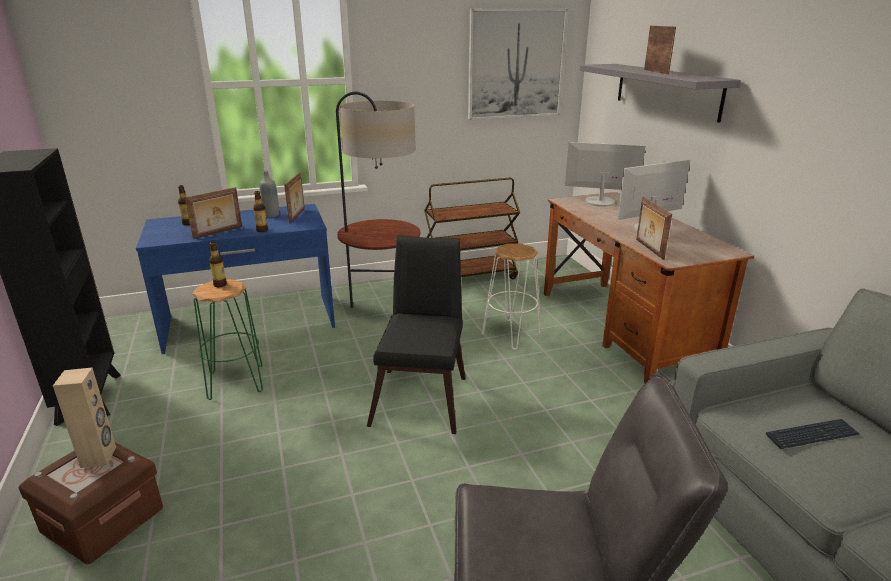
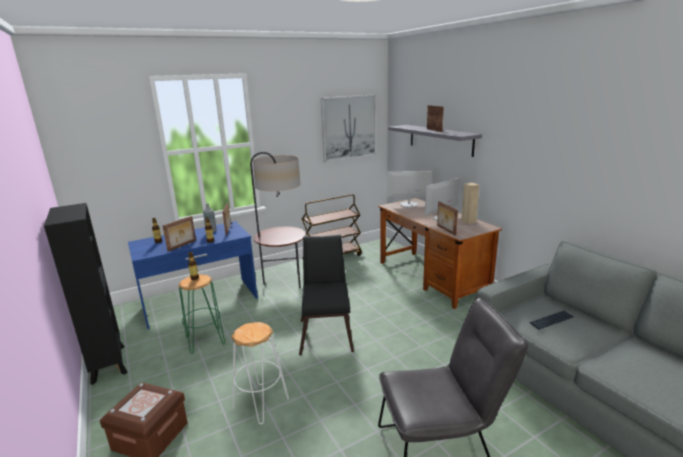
camera: 10 degrees left, 5 degrees down
(99, 457) = (148, 394): beige speaker -> beige speaker (468, 221)
(510, 334) = (368, 289): white stool -> white stool (260, 403)

